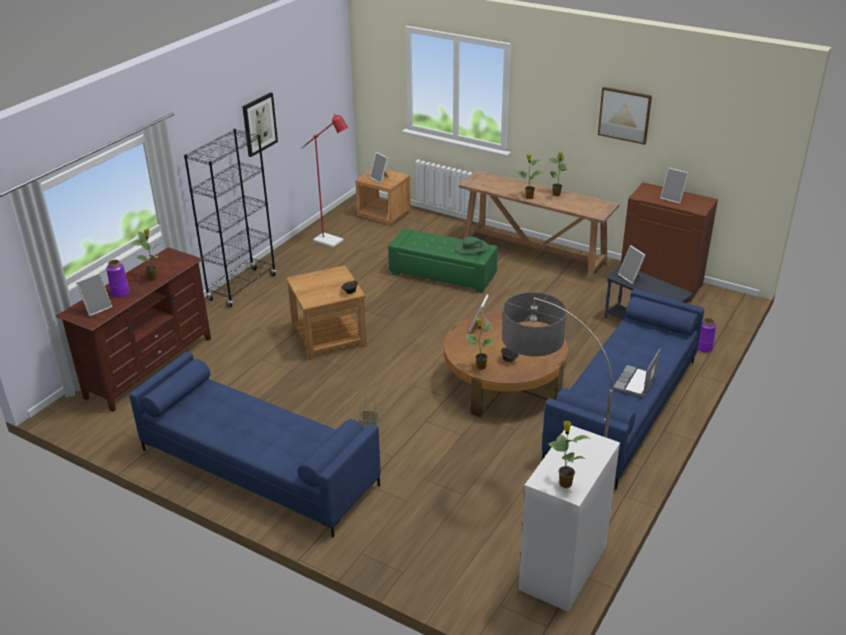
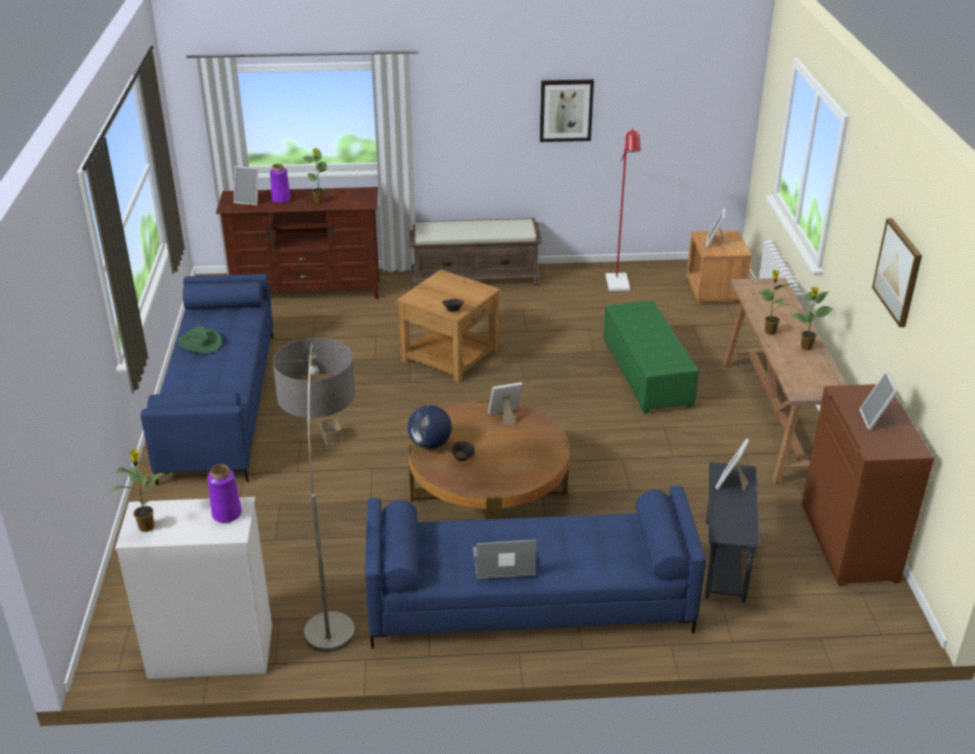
camera: 55 degrees right, 0 degrees up
(242, 287) = (476, 277): black bookcase -> brown bench
(472, 248) = (667, 355): green hat -> green hat (199, 343)
(480, 367) = (430, 444): potted plant -> globe
(704, 347) = (741, 632): purple vase -> purple vase (227, 514)

